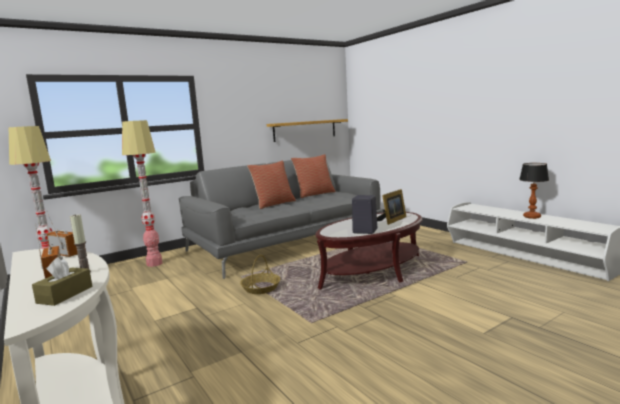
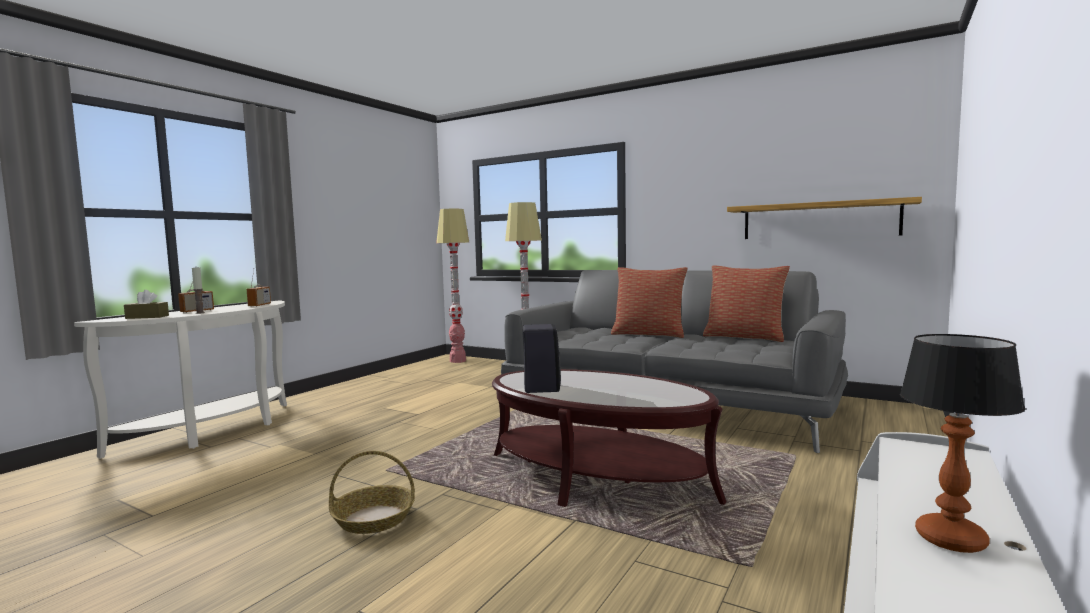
camera: 65 degrees right, 5 degrees down
(261, 288) = (484, 426): basket -> basket (374, 518)
(392, 220) = (630, 394): picture frame -> none

